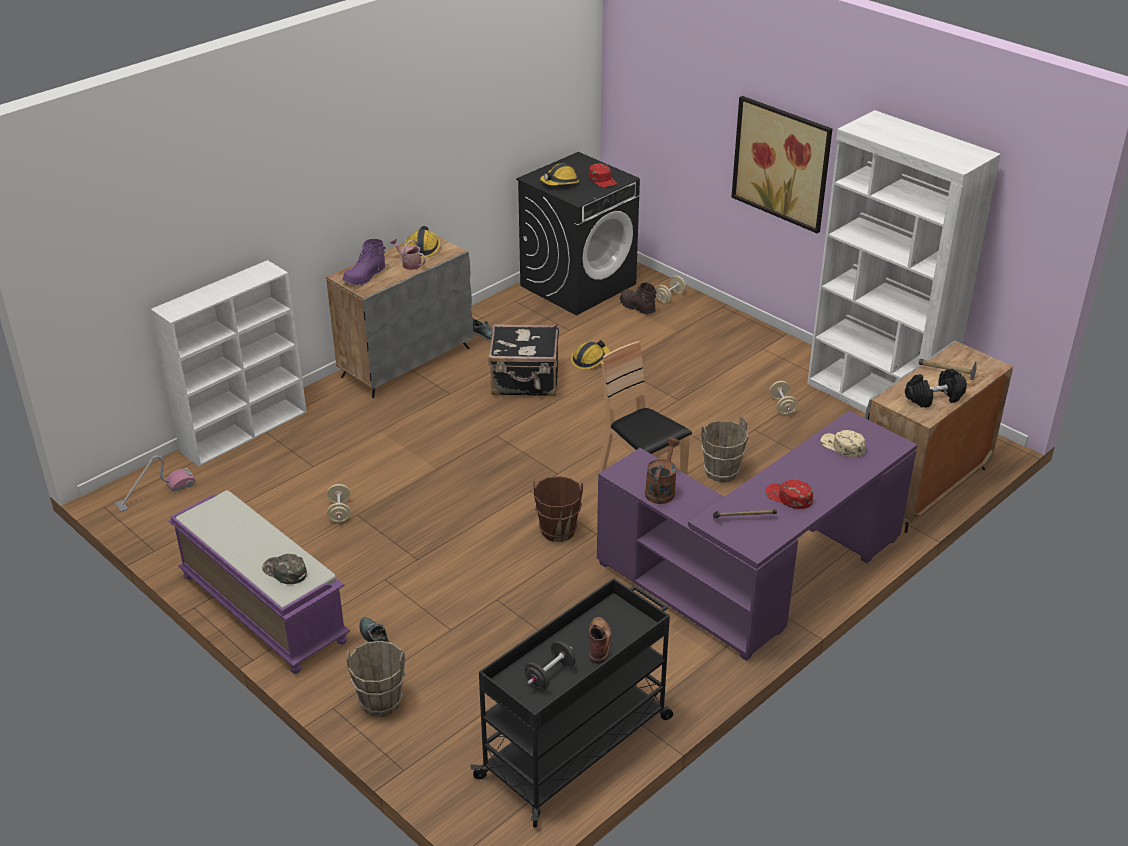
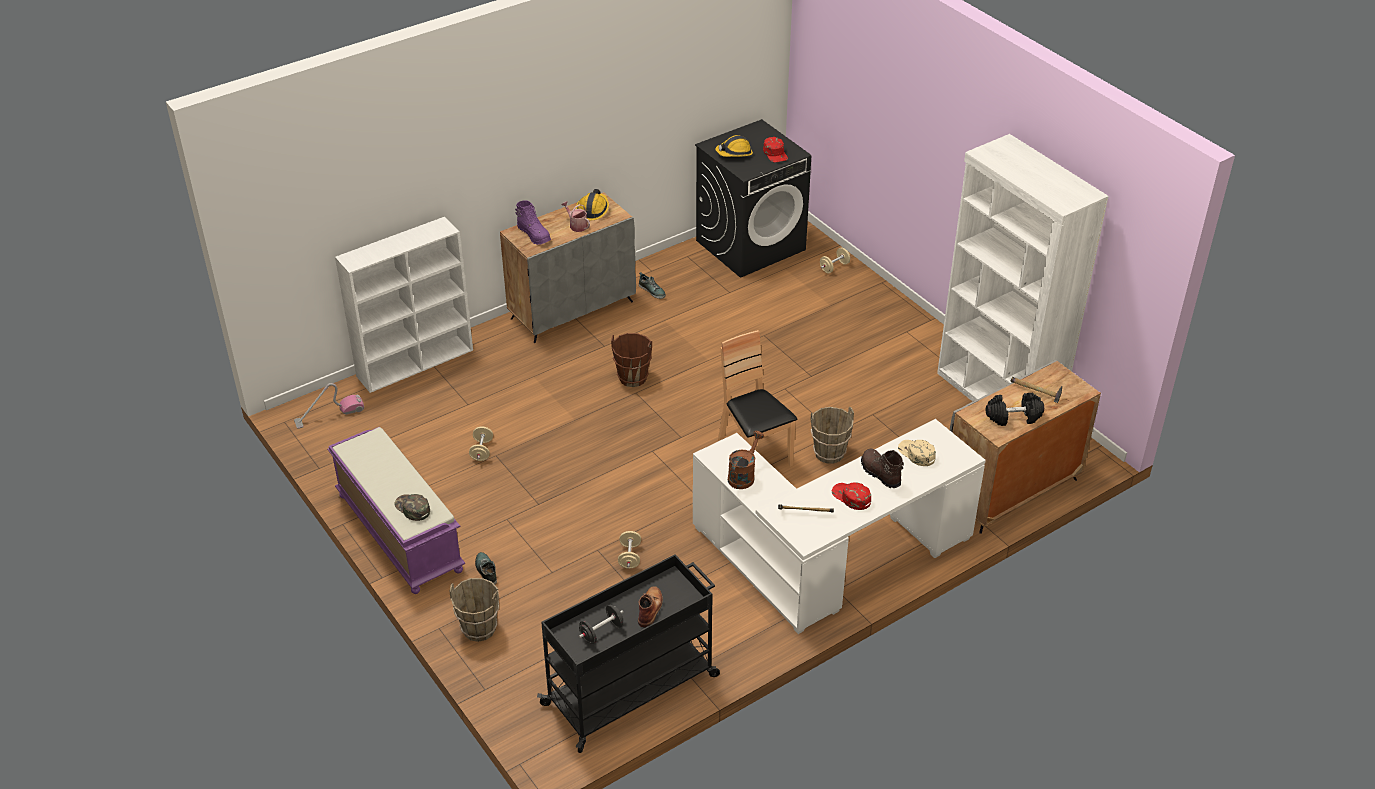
camera: 10 degrees right, 5 degrees up
(365, 276) = (534, 235): purple boot -> purple boot turned 90 degrees counterclockwise
(525, 381) = (675, 341): black suitcase -> none
(558, 530) = (667, 492): brown bucket -> brown bucket (632, 378)
(590, 359) = (740, 325): hard hat -> none
(637, 307) = (799, 275): brown boot -> brown boot (880, 474)
(757, 578) = (831, 559): purple desk -> white desk
(781, 163) = (934, 163): picture -> none
(782, 406) = (906, 393): beige dumbbell -> beige dumbbell (629, 557)

